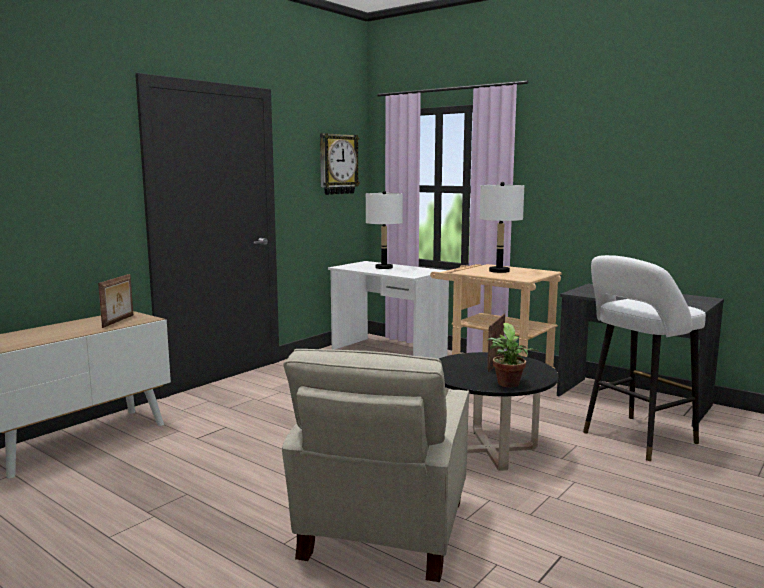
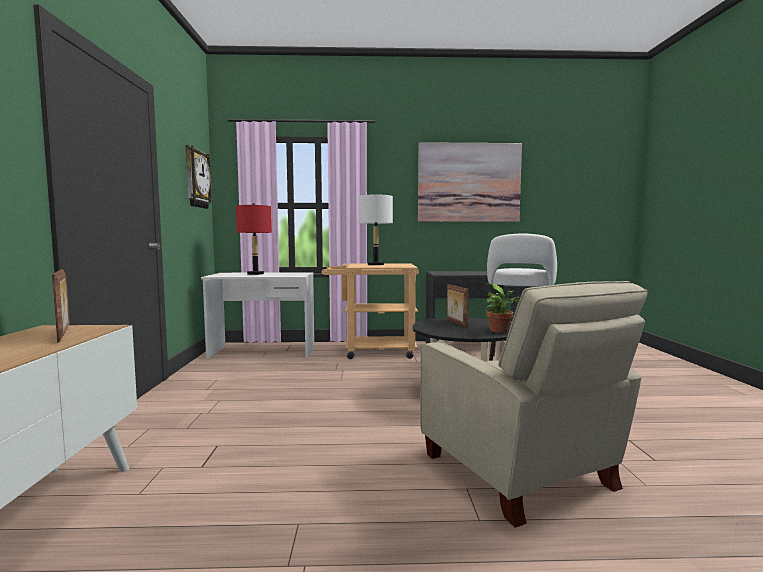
camera: 40 degrees left, 5 degrees down
(383, 267) = (255, 274): white table lamp -> red table lamp
(660, 159) = (468, 182): none -> picture

